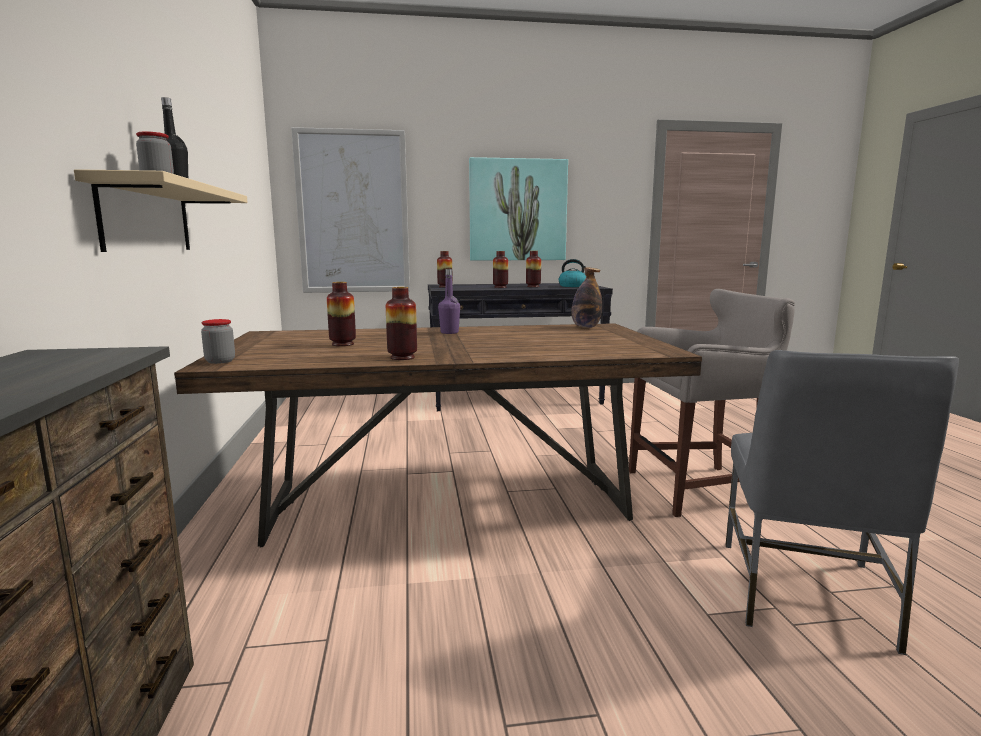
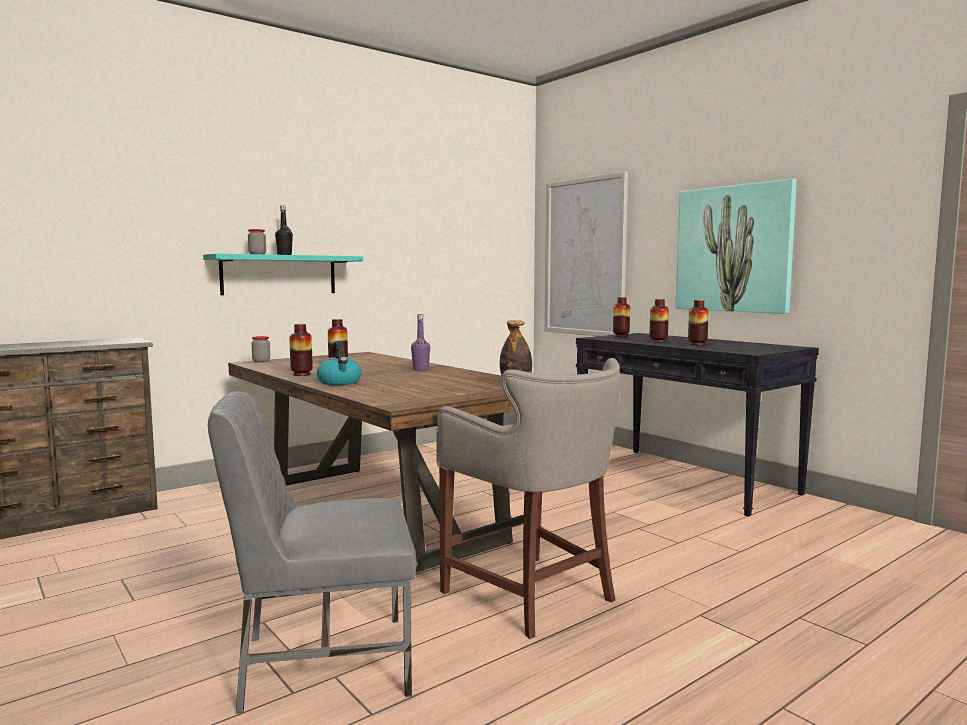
camera: 60 degrees right, 5 degrees down
(147, 218) = (279, 274): beige shelf -> turquoise shelf
(573, 286) = (744, 348): kettle -> kettle (339, 382)

